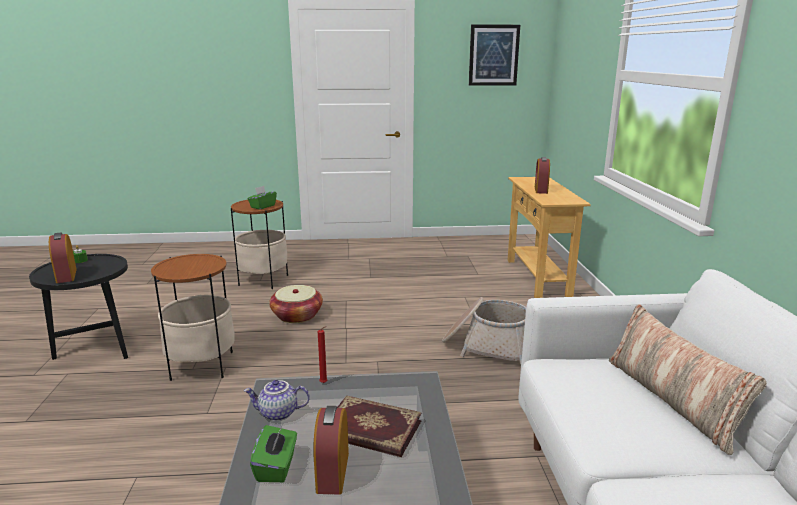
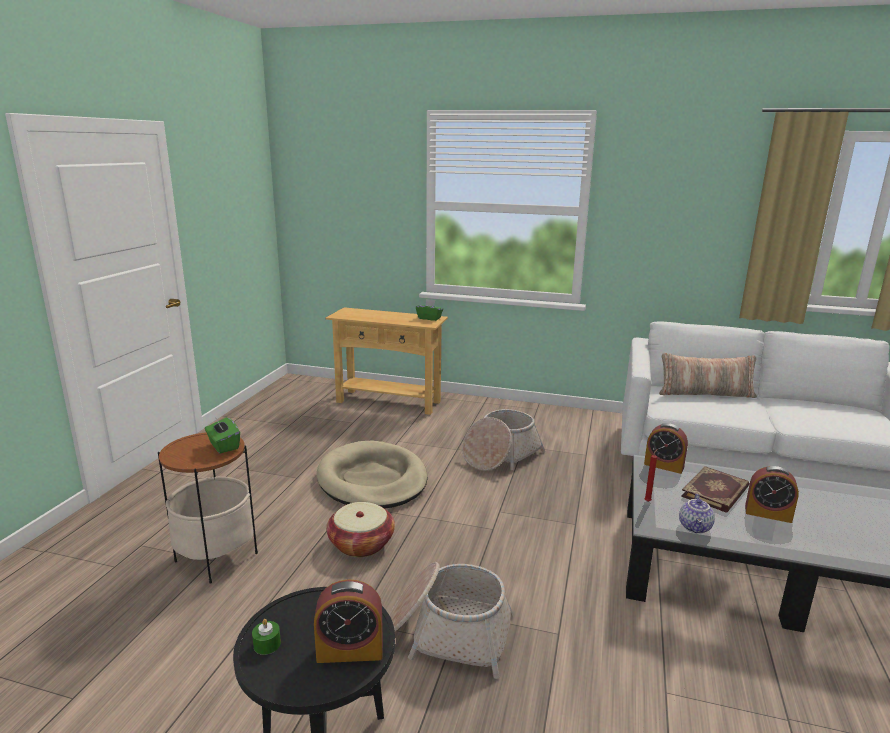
camera: 70 degrees left, 0 degrees up
(202, 365) = (447, 633): side table -> basket
(276, 467) = (766, 535): green tissue box -> green tissue box (429, 318)
(388, 301) = (372, 480): none -> beige dog bed
(493, 55) = (235, 188): picture -> none
(541, 190) = (389, 318): alarm clock -> alarm clock (663, 465)

